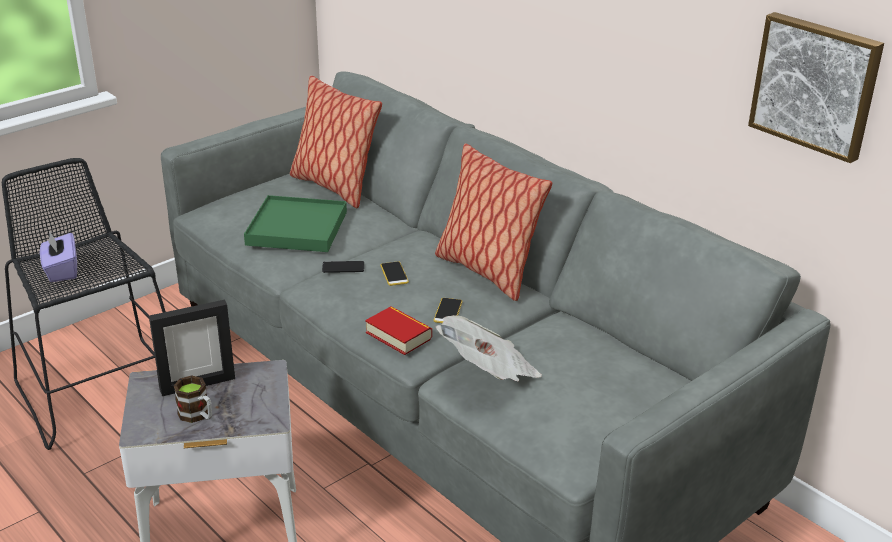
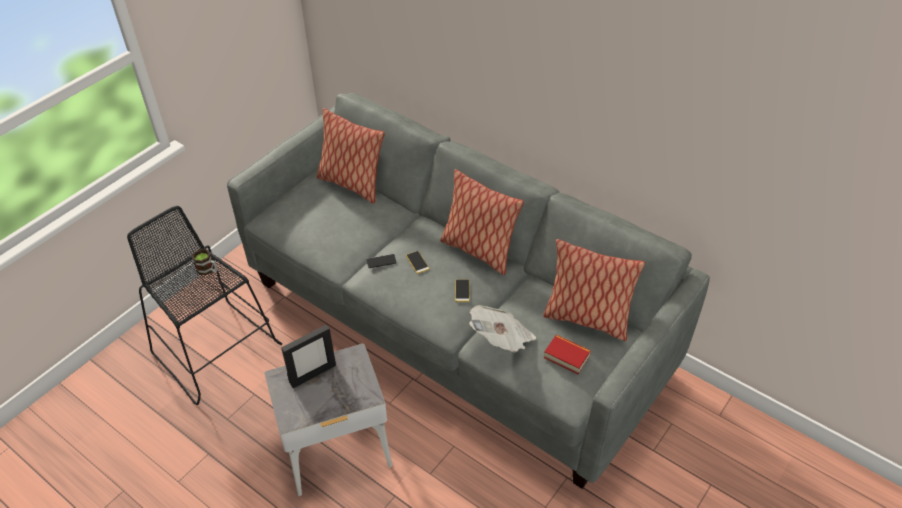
camera: 10 degrees left, 15 degrees up
(61, 271) = (183, 290): purple tissue box -> none
(198, 415) = (322, 400): mug -> mug (208, 270)
(297, 228) = (338, 228): green tray -> none
(398, 335) = (435, 316): book -> book (566, 356)
(627, 365) = (586, 319): none -> pillow
(816, 85) = (700, 143): picture -> none

